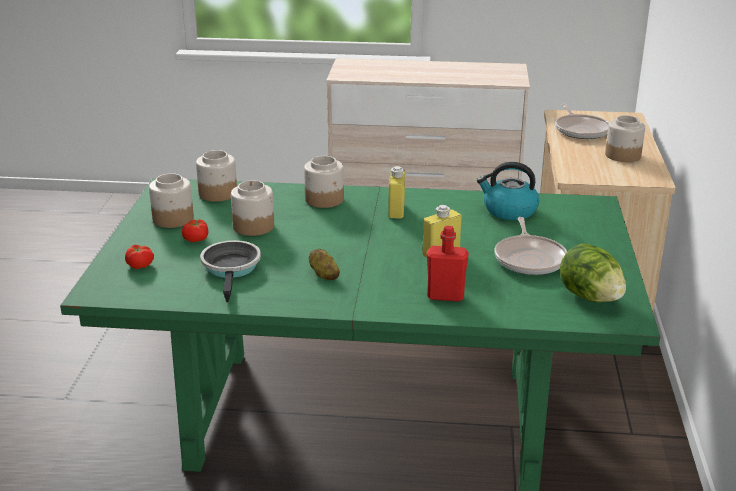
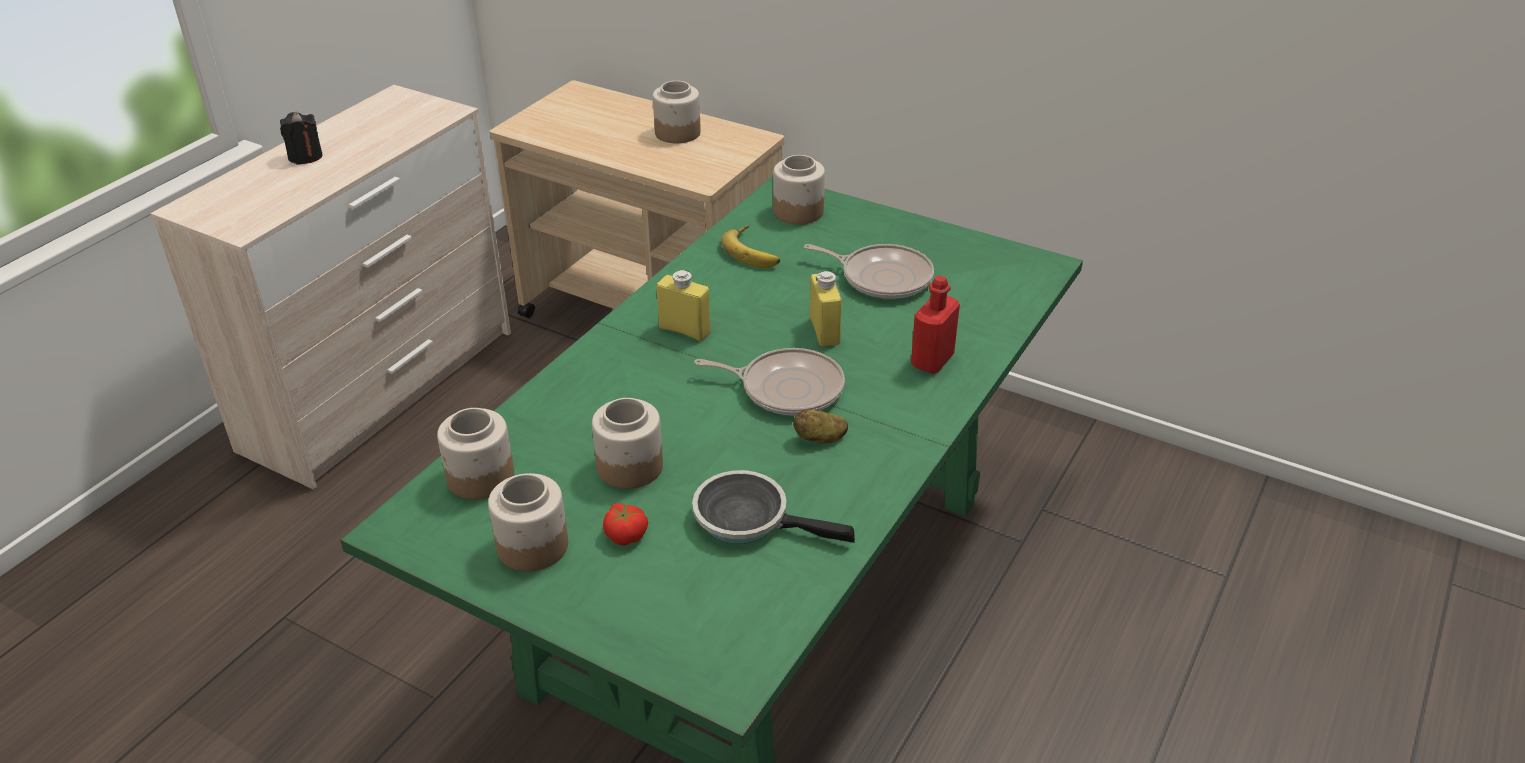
camera: 65 degrees left, 10 degrees up
(140, 265) = (669, 614): tomato -> none
(325, 199) = (598, 379): jar -> jar (798, 211)
(422, 68) = (305, 157): none -> black candle
(509, 211) = (754, 251): kettle -> banana
(581, 130) = (580, 131): frying pan -> frying pan (787, 388)
(590, 297) = (988, 270): lettuce -> none

